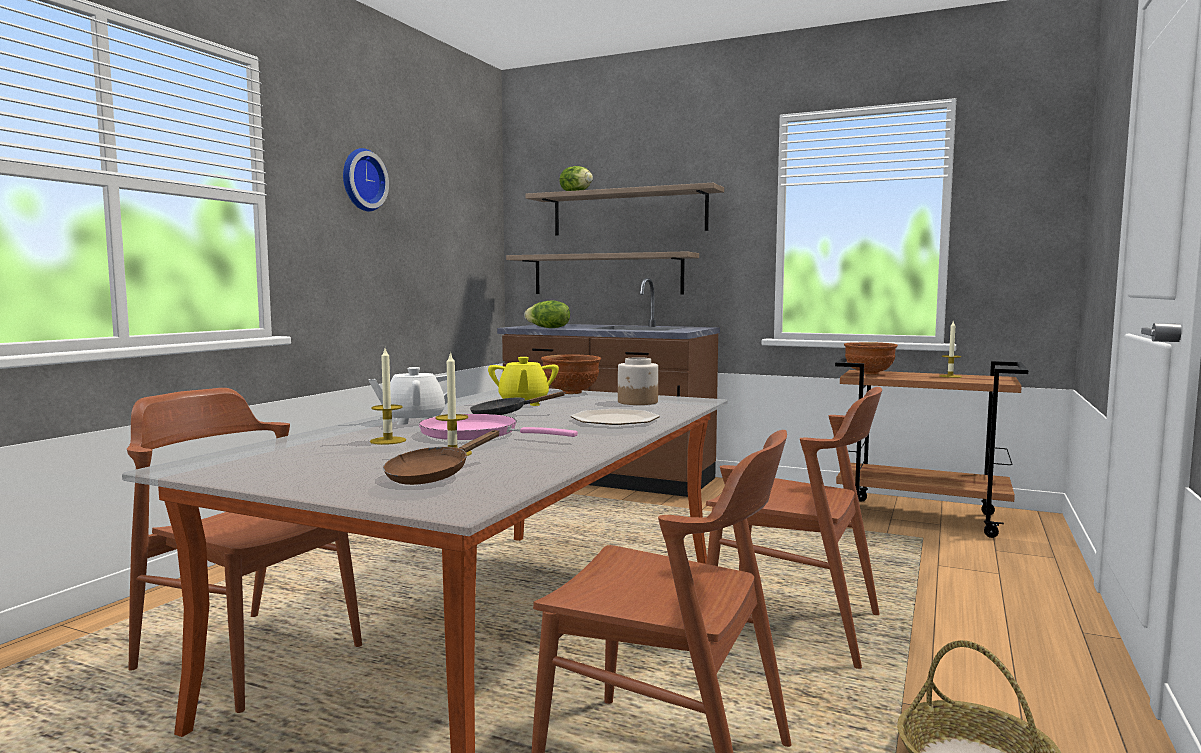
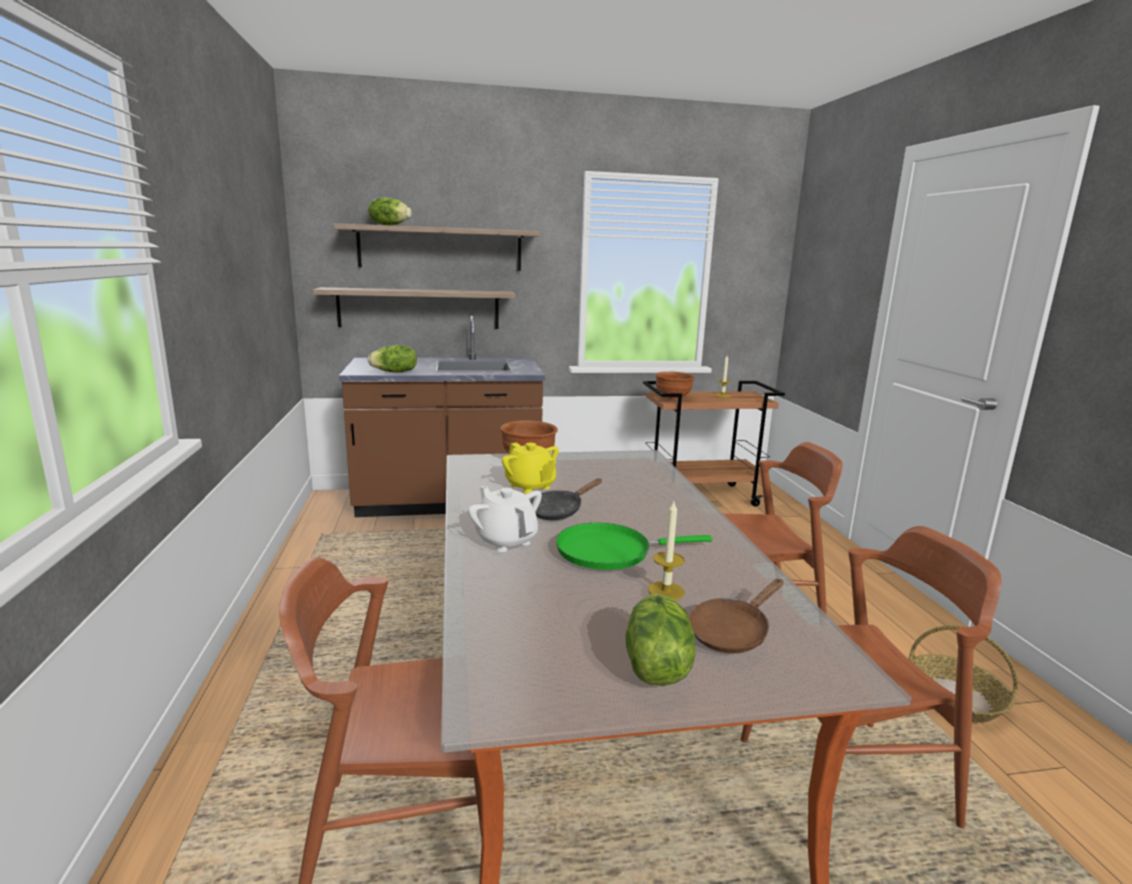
camera: 35 degrees left, 10 degrees up
(326, 475) = (655, 665): none -> lettuce
(361, 180) = (210, 221): wall clock -> none
(388, 441) = (566, 585): candle -> none
(414, 420) = (506, 540): white teapot -> white teapot turned 105 degrees clockwise
(434, 475) = (732, 632): brown frying pan -> brown frying pan turned 45 degrees clockwise
(476, 434) = (610, 551): pink frying pan -> green frying pan
(614, 419) = (655, 500): plate -> none
(638, 402) = (612, 467): jar -> none

